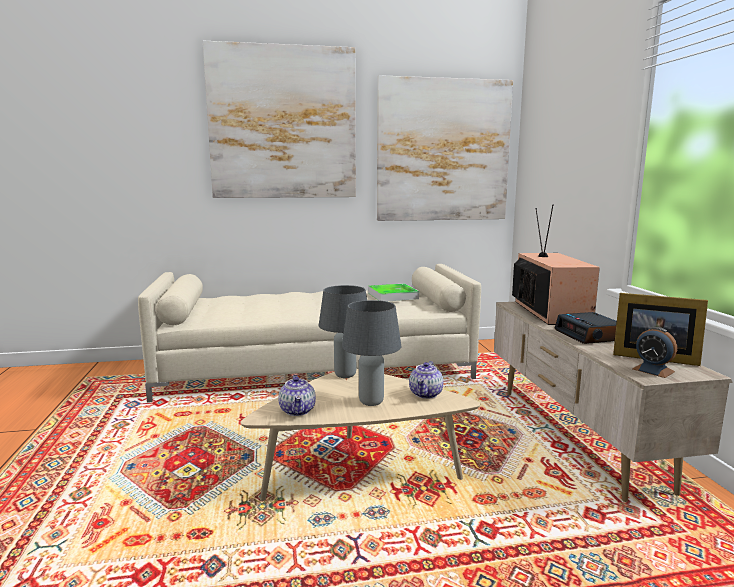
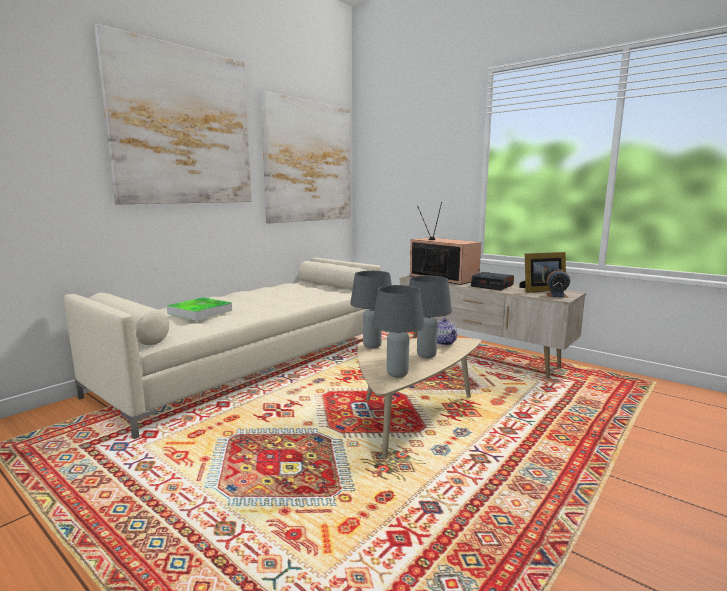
camera: 40 degrees left, 0 degrees up
(298, 411) = (397, 374): teapot -> grey table lamp
(393, 296) = (302, 287): tray -> tray (200, 312)

